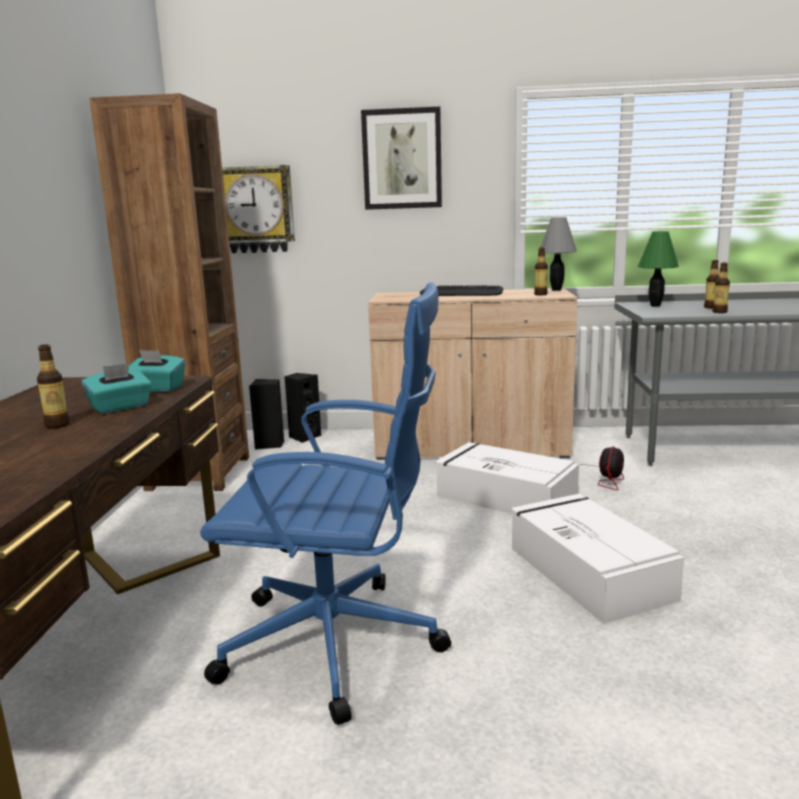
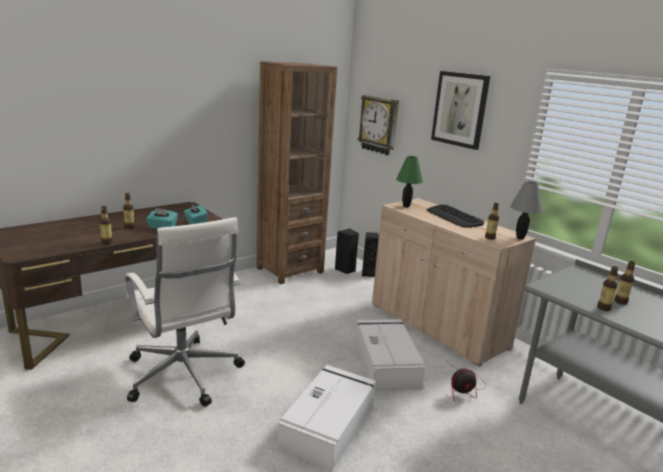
camera: 45 degrees right, 5 degrees up
(90, 449) = (107, 242): none -> bottle
(338, 644) = (184, 376): blue office chair -> white office chair
(656, 305) = (586, 281): green table lamp -> green table lamp (406, 206)

